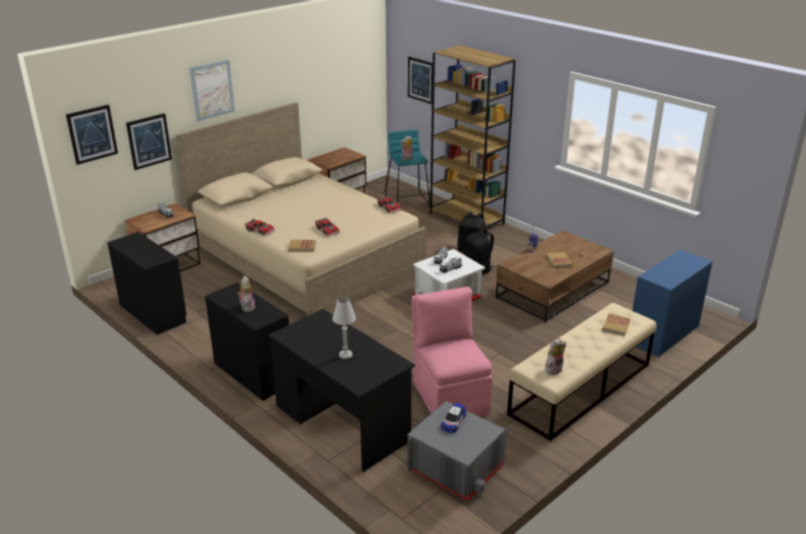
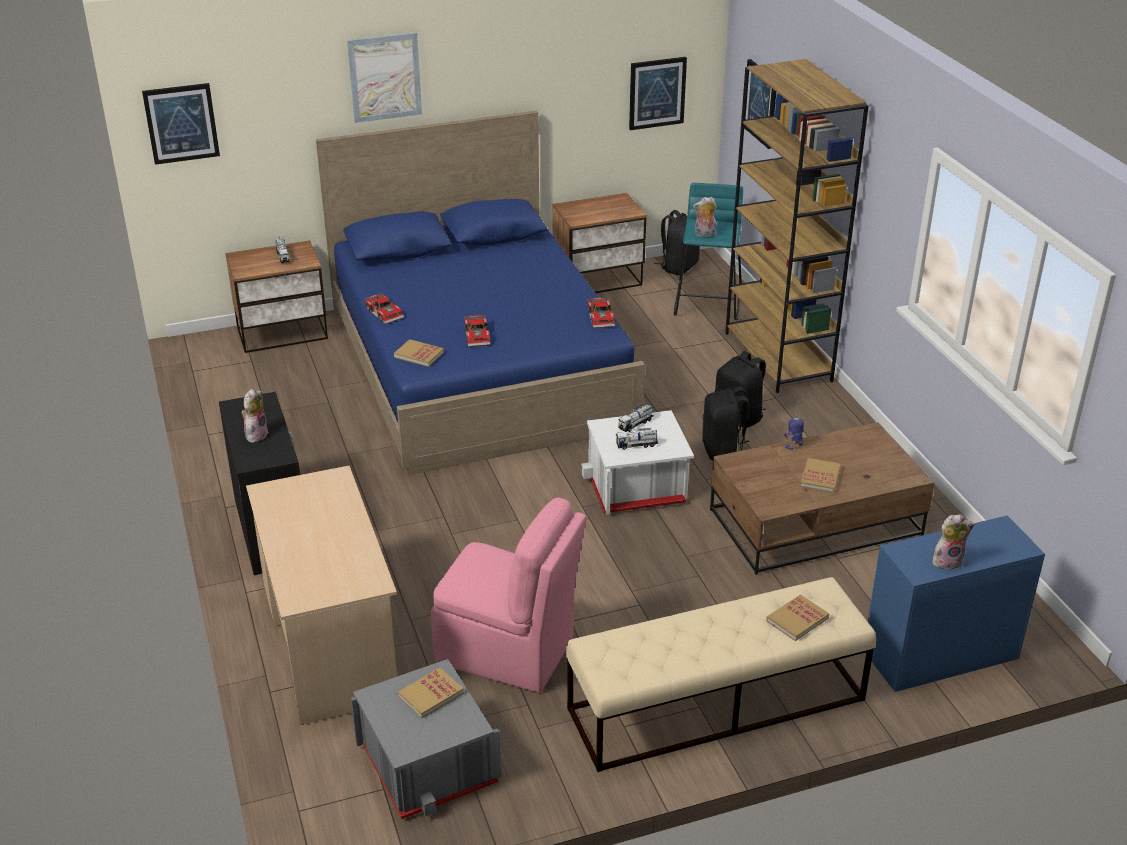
camera: 25 degrees right, 5 degrees up
(149, 141) = (272, 143): picture -> picture (657, 93)
(153, 312) = (214, 400): black dresser -> none
(306, 257) = (479, 365): beige bed -> blue bed
(342, 423) = (329, 642): black desk -> beige desk
(345, 355) = (317, 548): white table lamp -> none
(377, 187) = (678, 267): none -> black backpack
(450, 396) = (508, 651): pink chair -> pink chair turned 105 degrees clockwise
(453, 421) = (430, 694): toy car -> book
(553, 369) = (629, 661): plush toy -> plush toy (947, 561)

